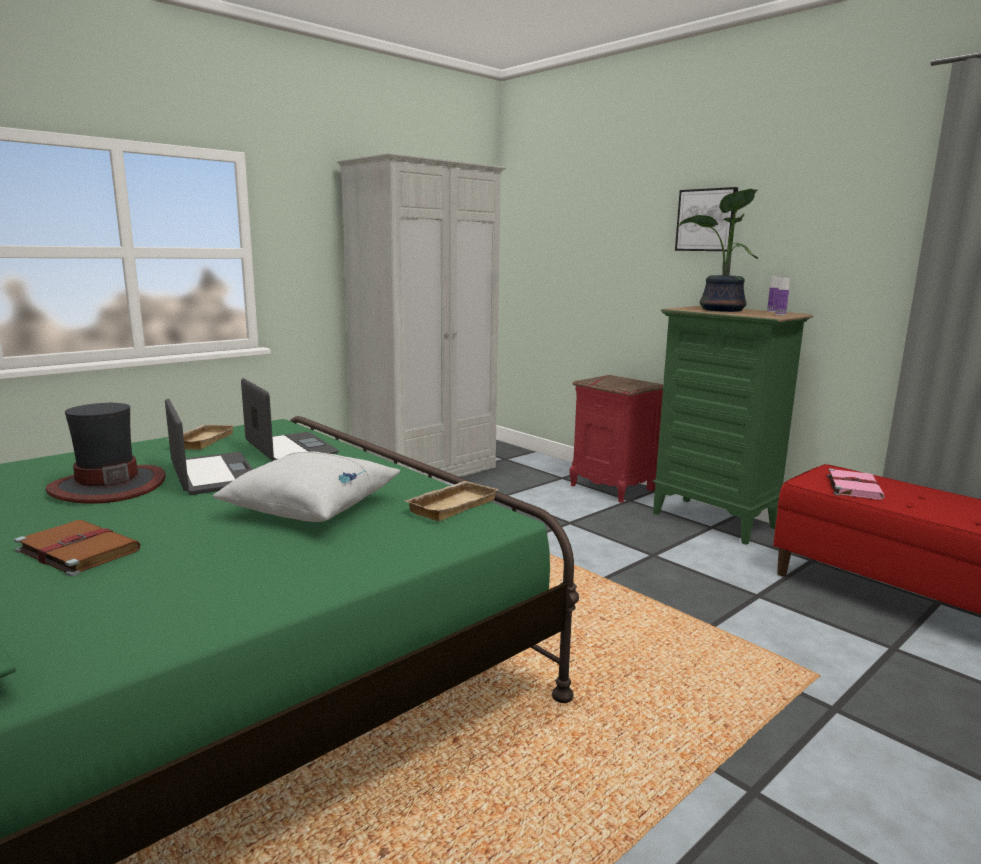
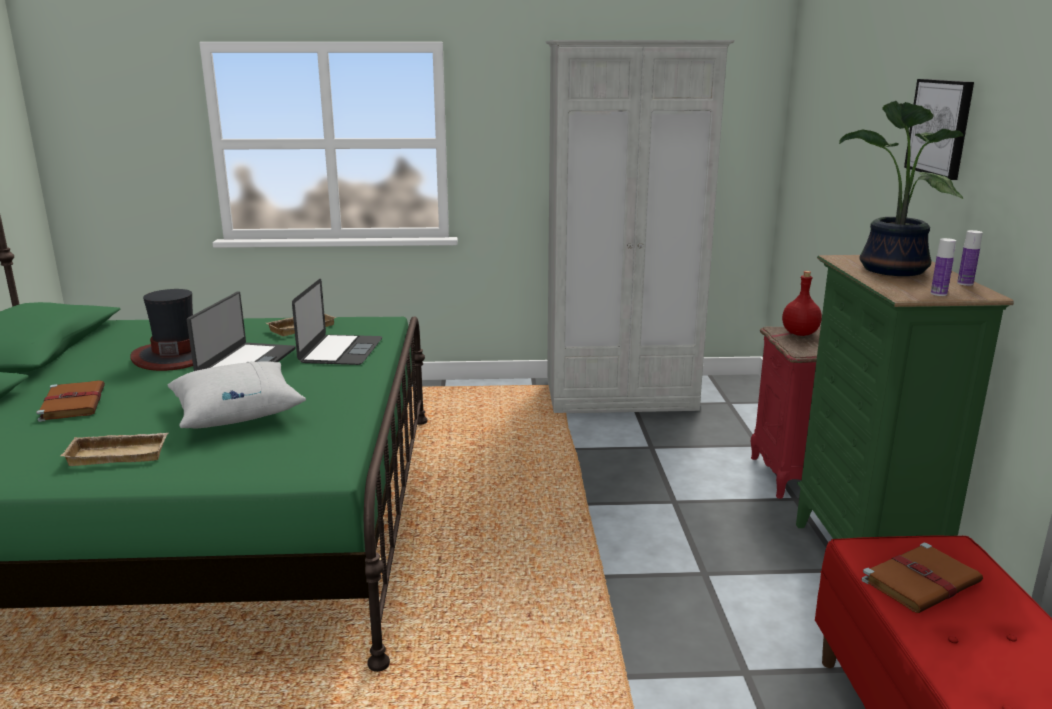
camera: 40 degrees right, 5 degrees up
(451, 505) = (322, 444): beige tray -> beige tray (120, 454)
(603, 380) = (800, 333): none -> red bottle
(853, 487) = (922, 581): pink book -> brown book

